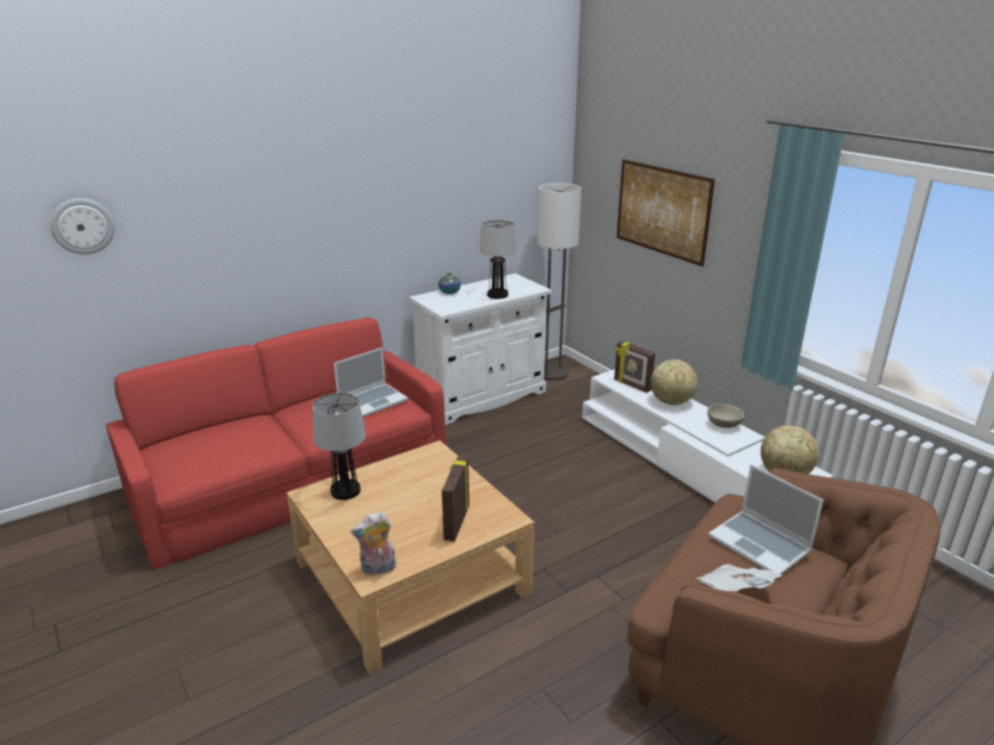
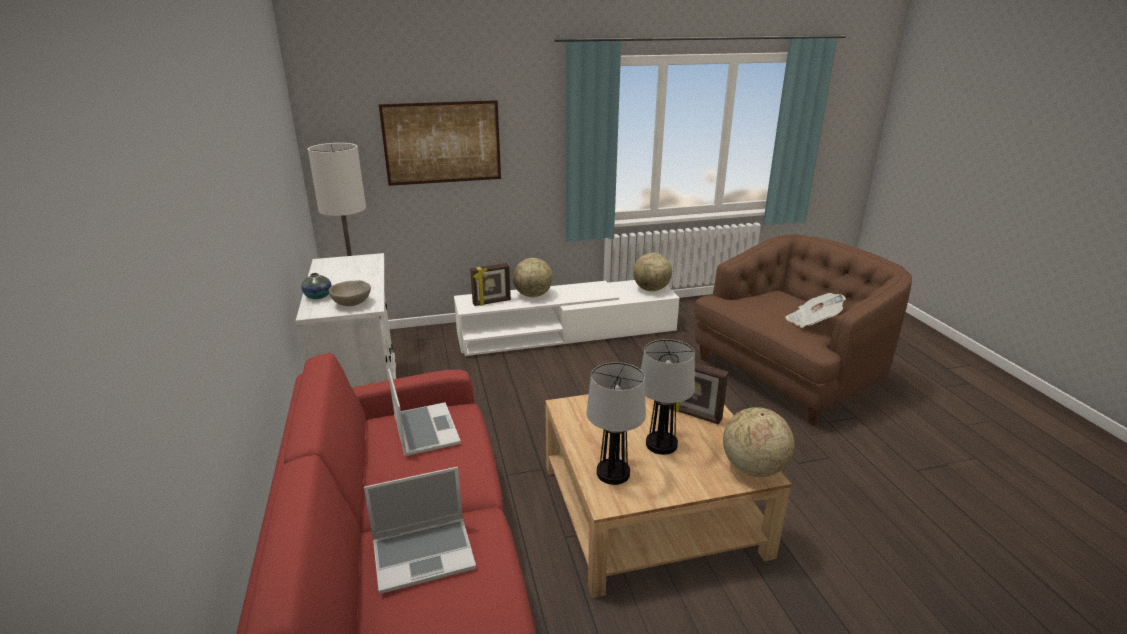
camera: 70 degrees left, 0 degrees up
(82, 226) = (105, 378): wall clock -> none
(378, 569) = (753, 468): plush toy -> globe
(498, 295) = (363, 276): table lamp -> table lamp (661, 444)
(723, 425) = (581, 288): beige bowl -> beige bowl (352, 304)
(761, 544) = (766, 302): laptop -> laptop (425, 554)

